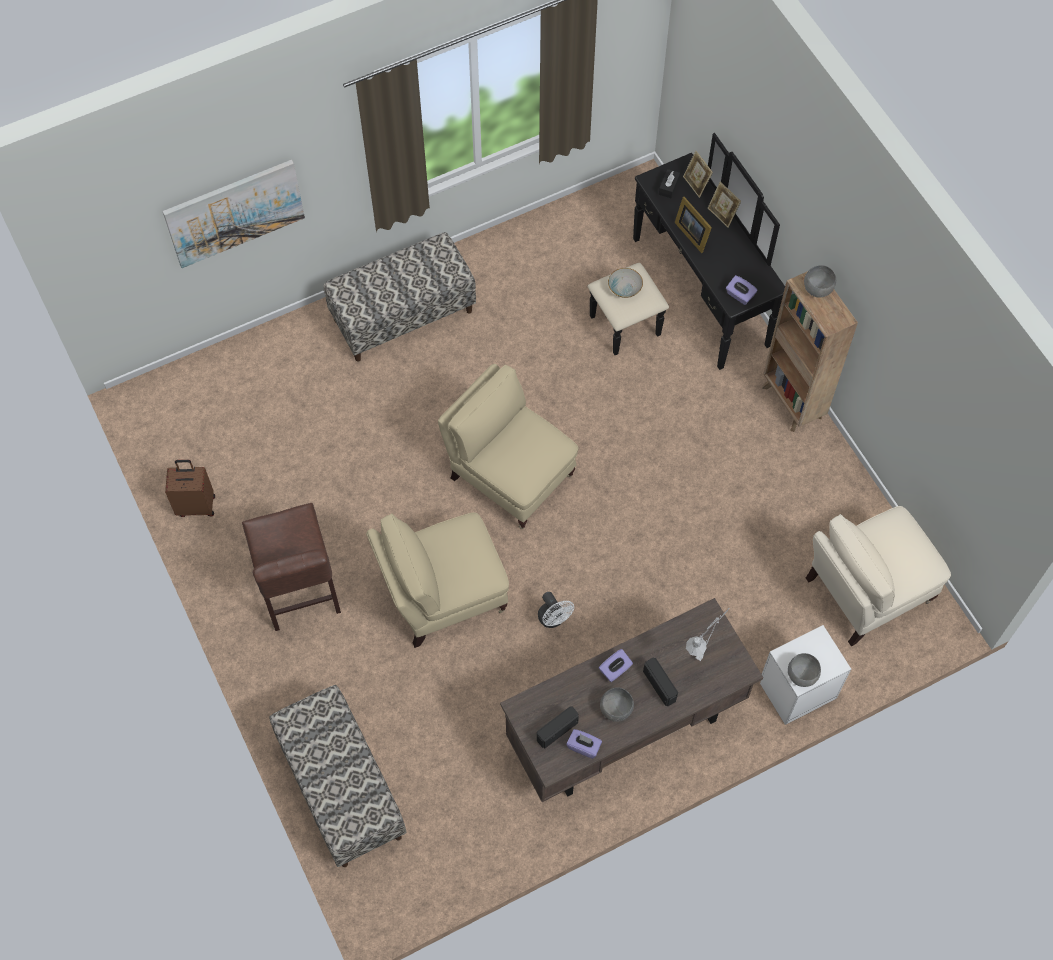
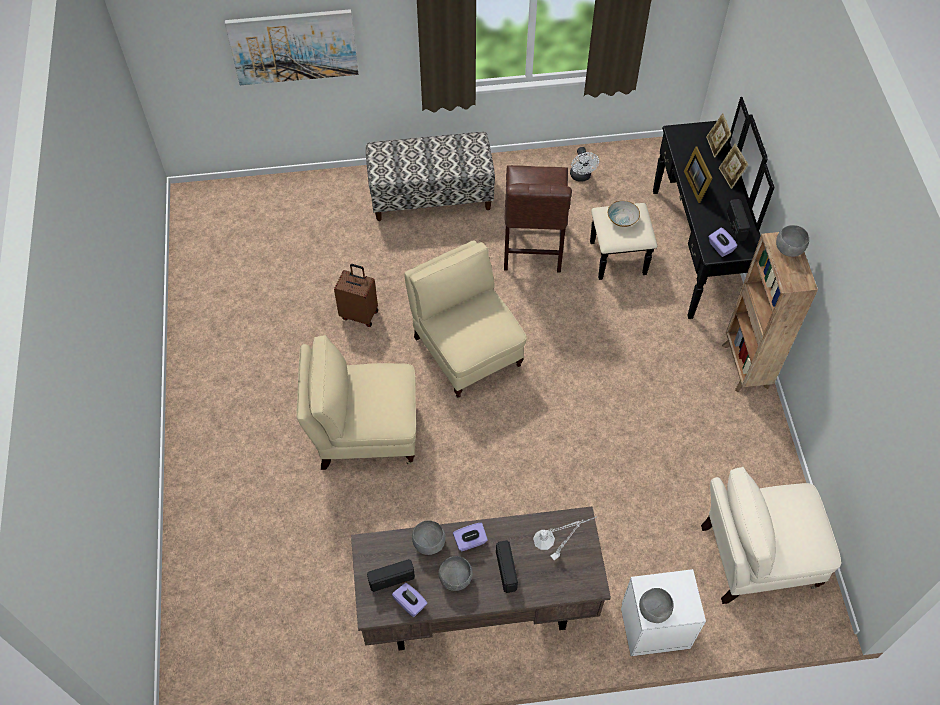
camera: 20 degrees right, 5 degrees down
(196, 505) = (195, 294): brown suitcase -> brown suitcase (359, 314)
(299, 593) = (245, 391): brown chair -> brown chair (532, 249)
(341, 788) = (203, 570): bench -> none
(553, 619) = (453, 486): white fan -> white fan (581, 177)
(577, 685) = (428, 543): none -> grey bowl
(669, 187) = (690, 142): black tissue box -> none
(746, 268) = (735, 226): none -> radio

